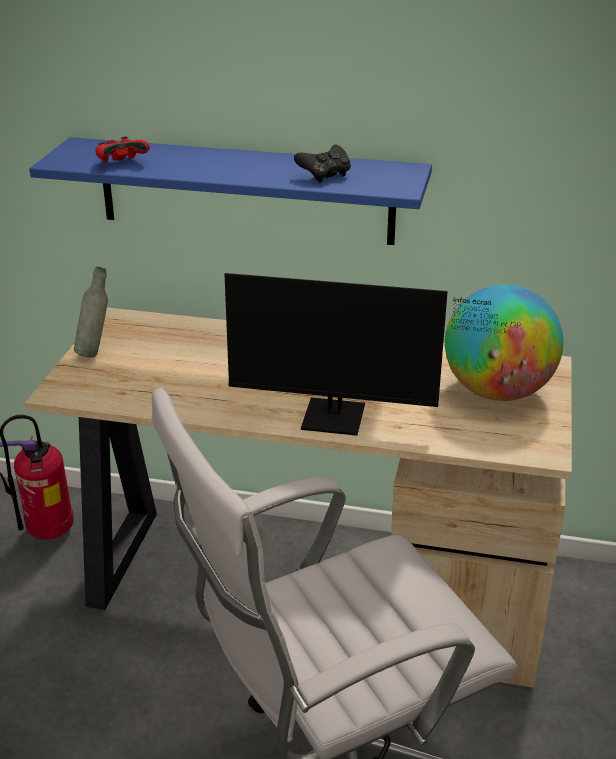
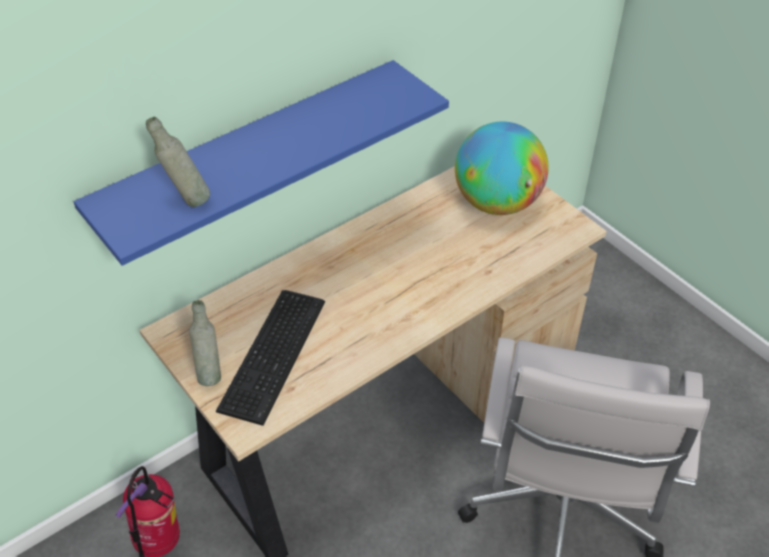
camera: 50 degrees left, 15 degrees up
(121, 163) = (186, 200): red game controller -> grey bottle
(151, 369) = (276, 353): none -> keyboard
(324, 175) = (353, 116): black game controller -> none
(343, 419) = (454, 291): monitor -> none

